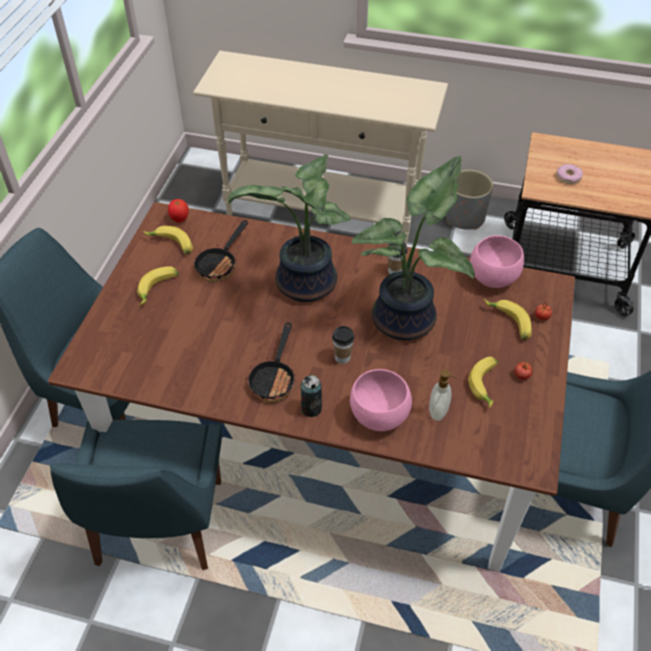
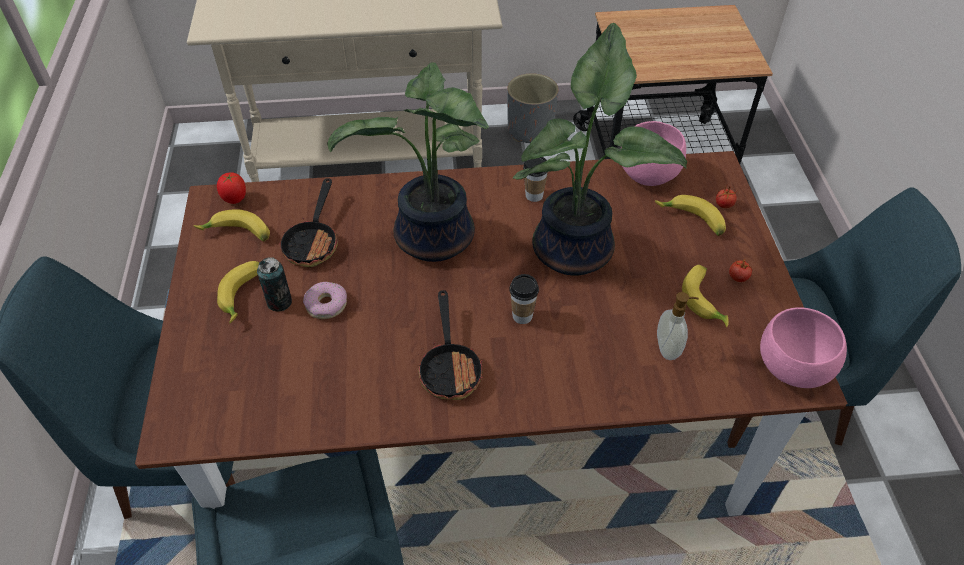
camera: 20 degrees left, 0 degrees up
(311, 409) = (515, 392): can -> can (279, 302)
(379, 417) = (602, 377): pink bowl -> pink bowl (792, 370)
(568, 177) = (657, 51): donut -> donut (326, 304)

